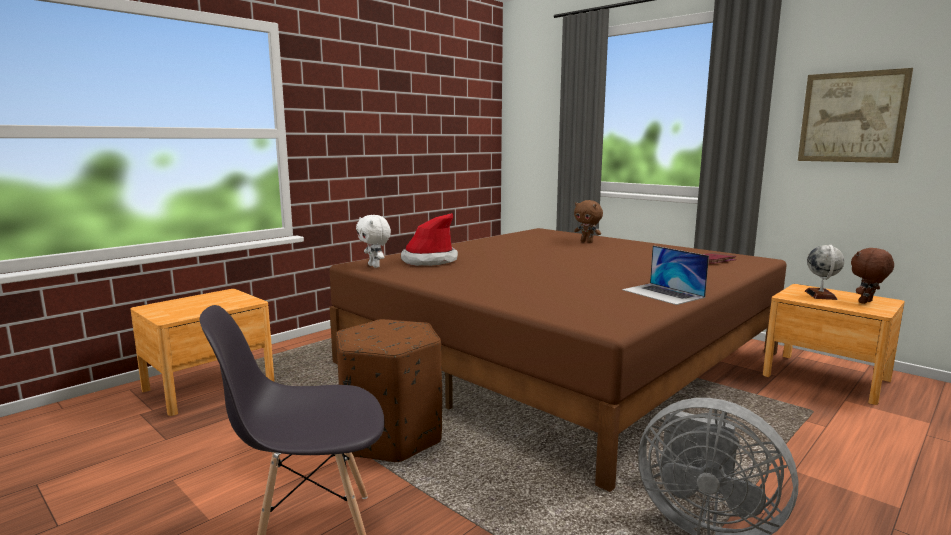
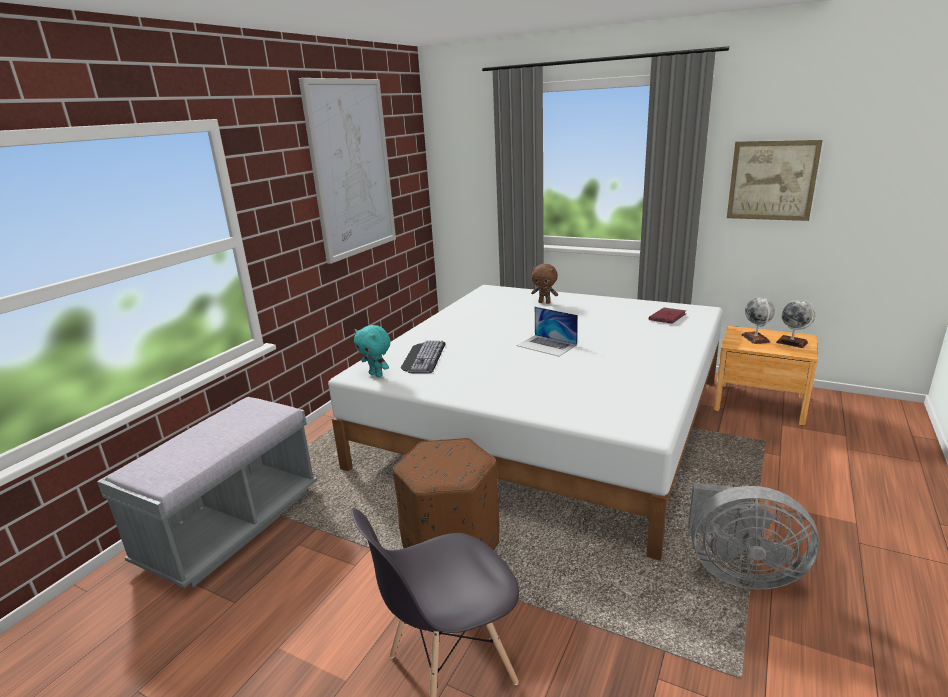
camera: 15 degrees left, 10 degrees up
(209, 386) = (231, 526): brown nightstand -> grey bench
(375, 266) = (376, 374): white plush toy -> turquoise plush toy
(413, 97) = (351, 169): none -> picture
(429, 261) = (422, 357): hat -> keyboard
(560, 358) = (546, 422): brown bed -> white bed
(663, 293) = (660, 374): laptop -> laptop (546, 345)
(866, 302) = (792, 342): brown plush toy -> globe

